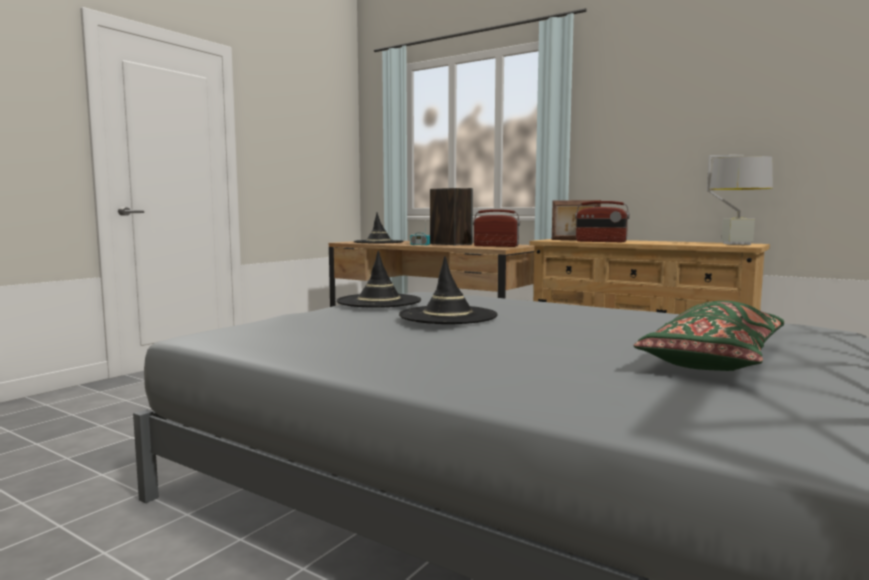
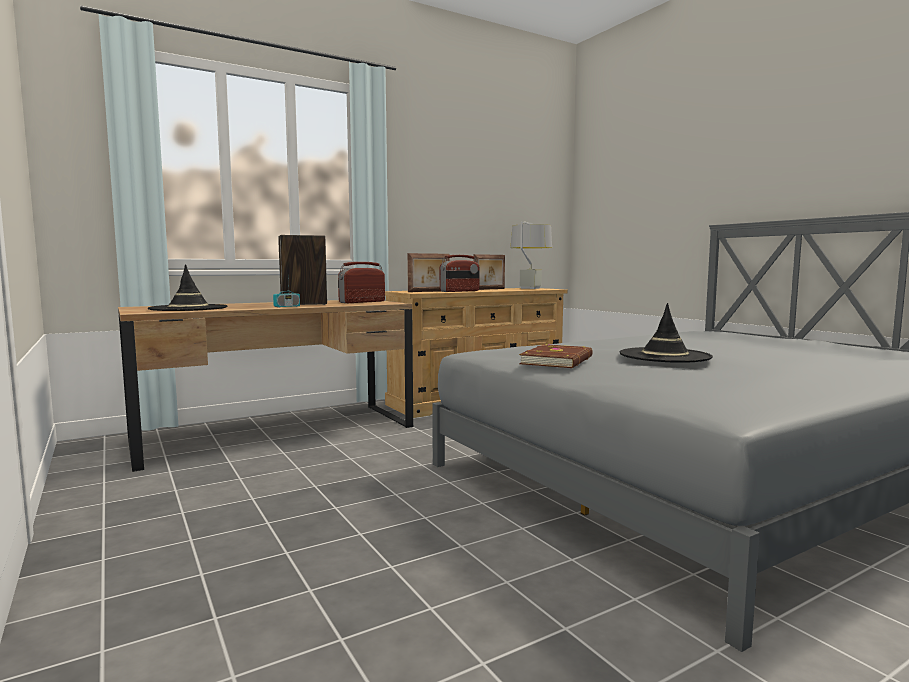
camera: 65 degrees left, 0 degrees up
(379, 301) = (558, 360): black hat -> brown book
(671, 242) = (489, 289): none -> picture frame
(715, 359) = (803, 346): green pillow -> none

